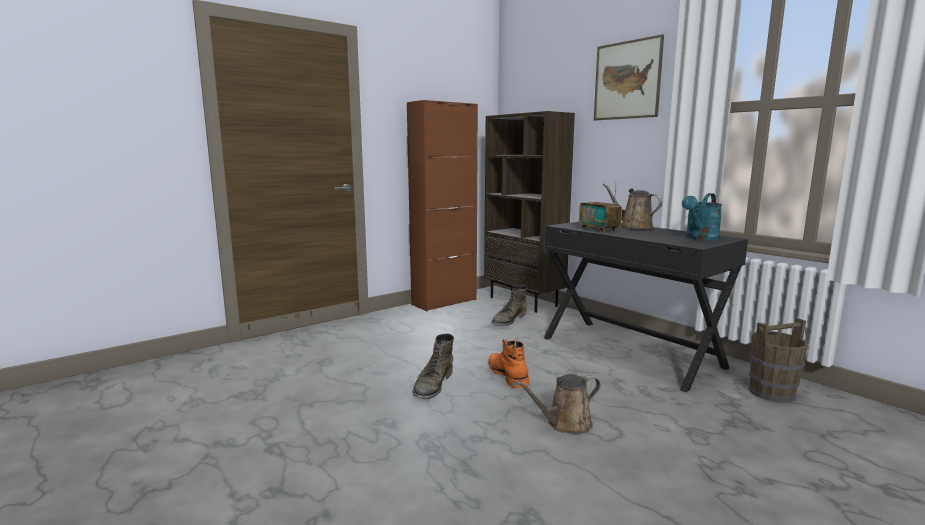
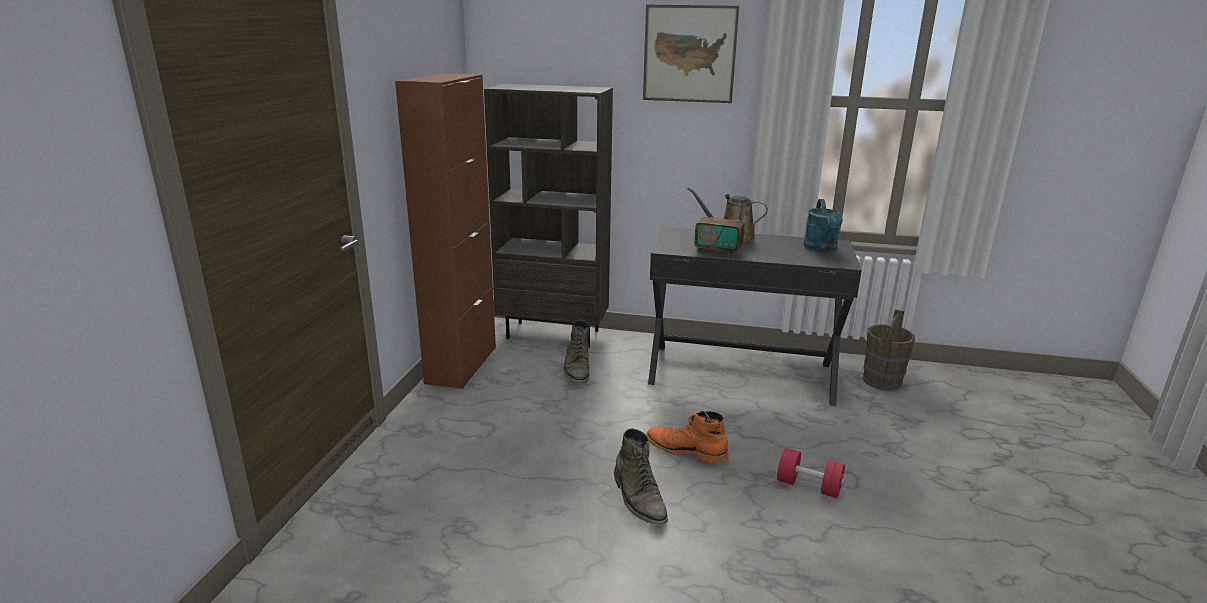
camera: 40 degrees left, 10 degrees up
(565, 424) = (808, 486): brown watering can -> red dumbbell

